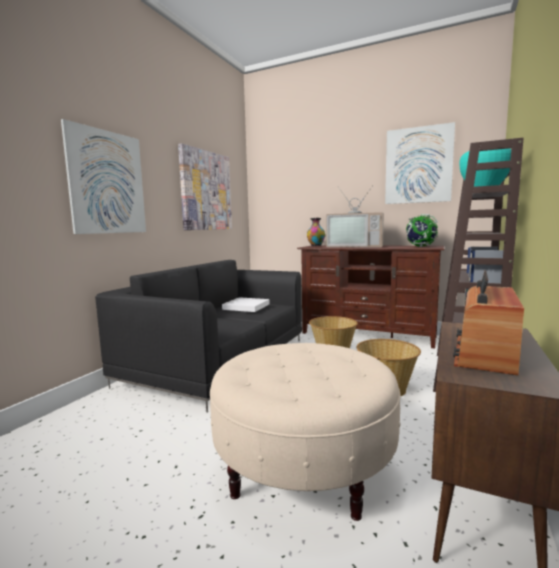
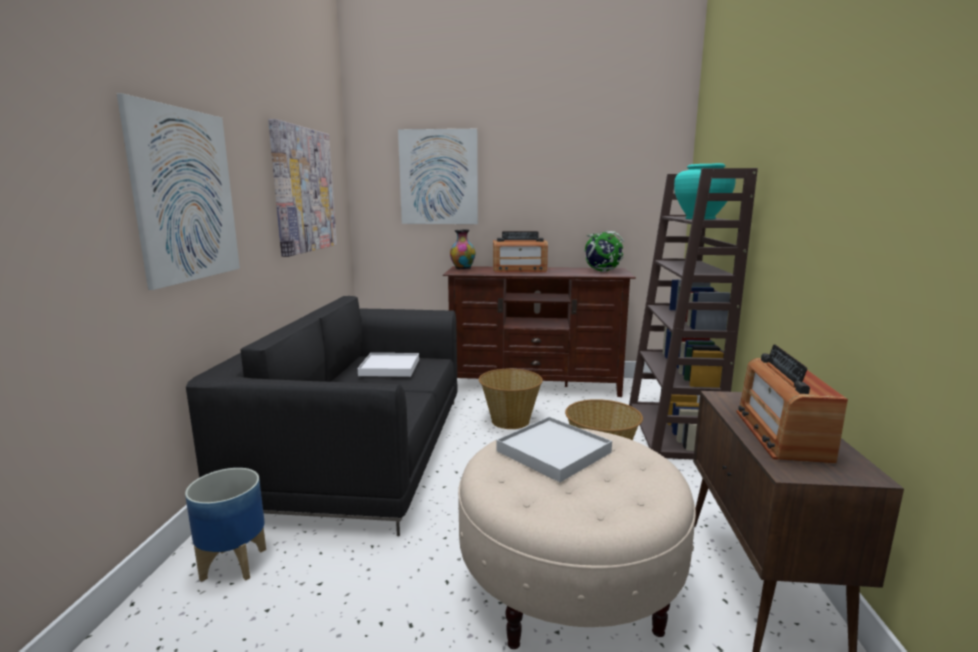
camera: 20 degrees left, 5 degrees up
(102, 410) = (232, 564): none -> planter
(299, 356) = (553, 451): none -> white tray
(355, 246) = (519, 270): television -> radio
(418, 165) = (595, 164): picture -> picture (438, 177)

